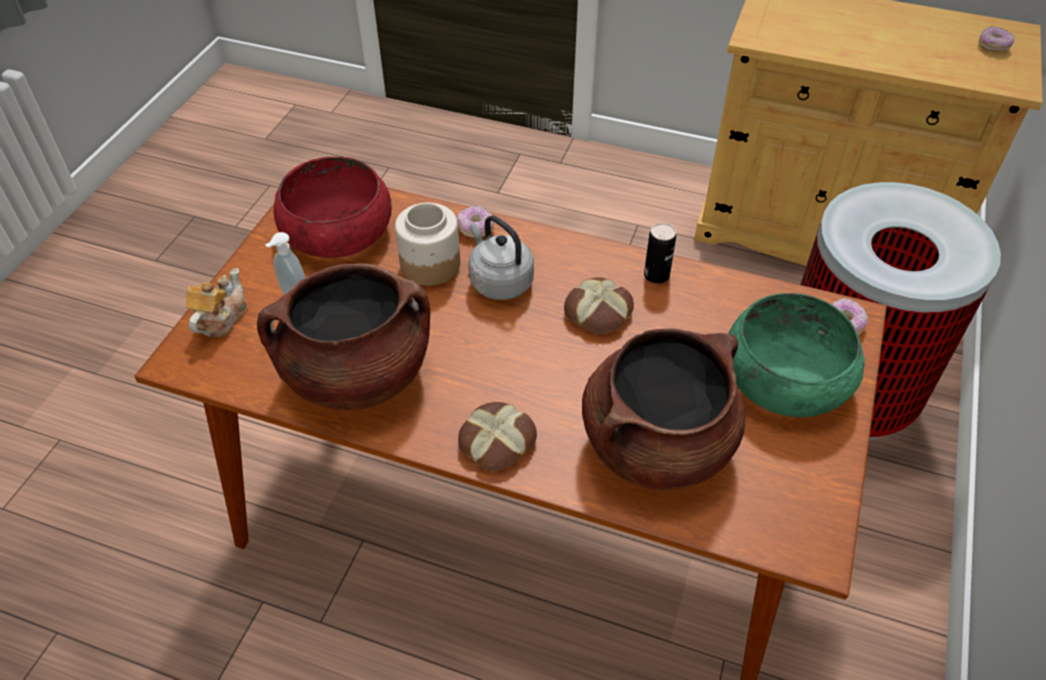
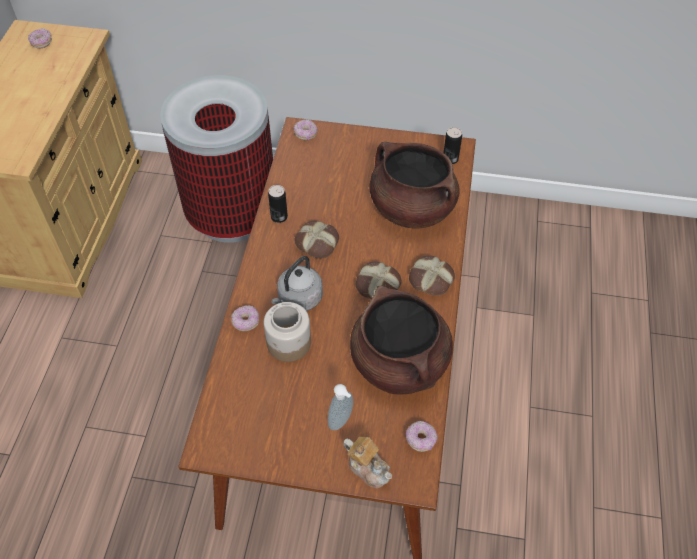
camera: 100 degrees left, 5 degrees up
(221, 318) = (368, 468): teapot -> teapot turned 150 degrees counterclockwise
(232, 377) = (421, 439): none -> donut
(337, 231) = (260, 414): red bowl -> none
(501, 370) = (377, 285): none -> bread
(784, 532) = (450, 159): none -> can
(785, 377) = (351, 157): green bowl -> none

